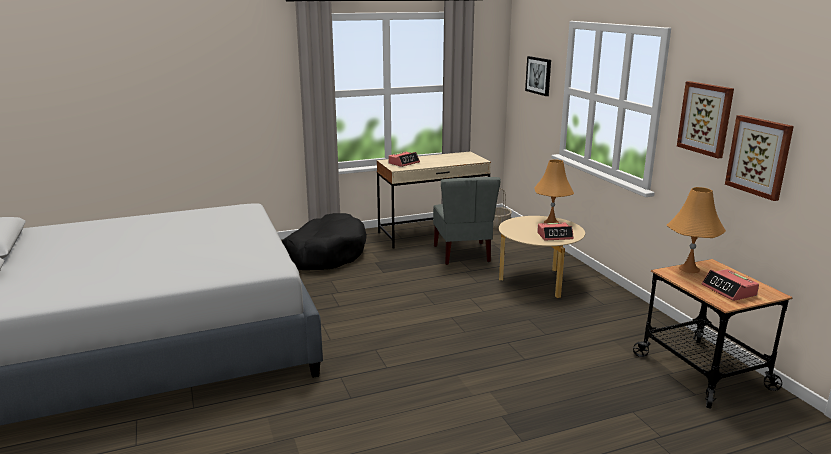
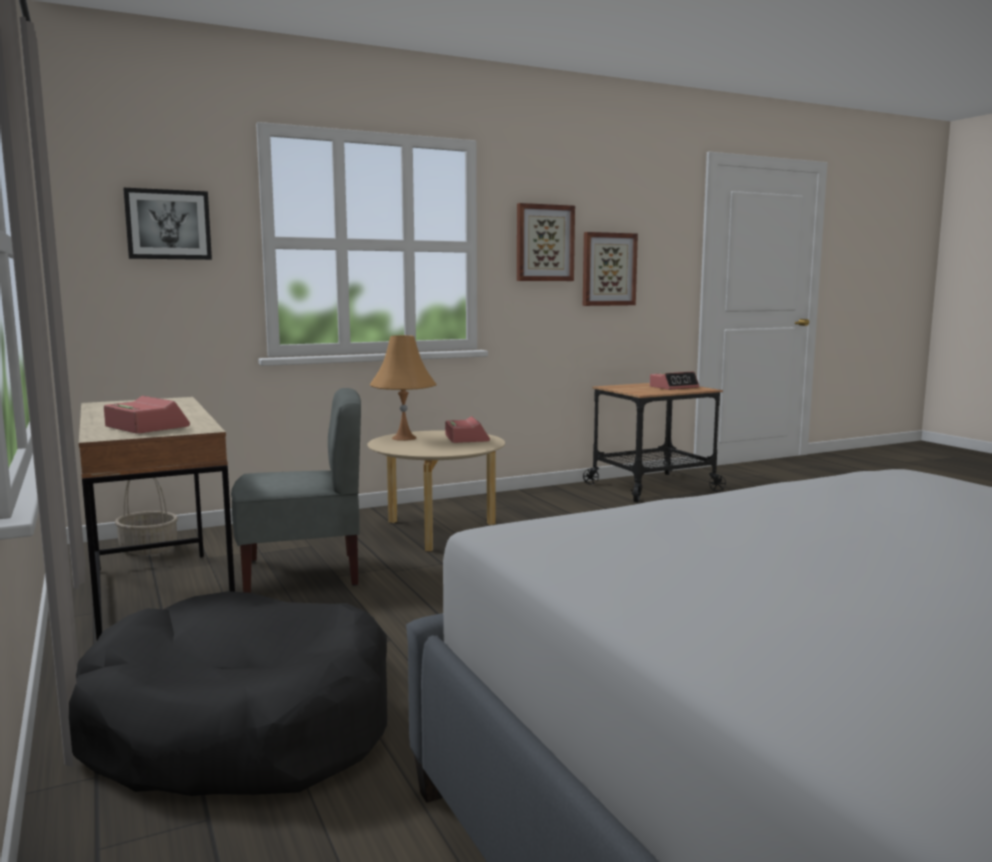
camera: 95 degrees left, 10 degrees down
(689, 269) = (627, 390): orange table lamp -> none

